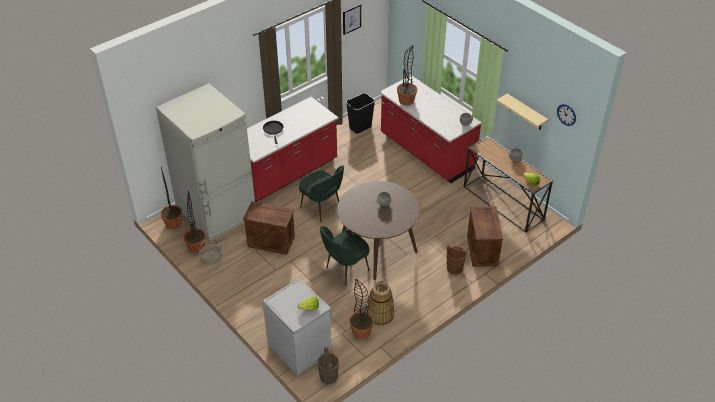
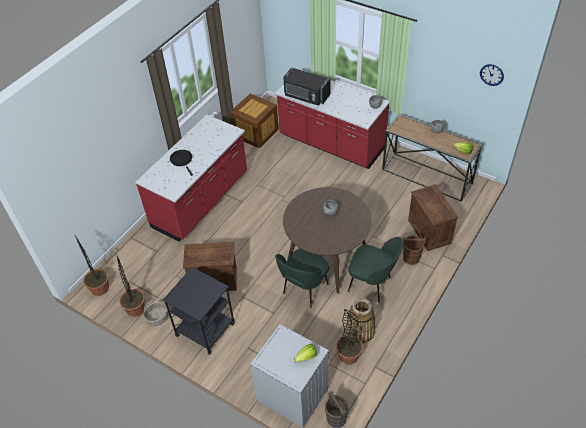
camera: 15 degrees left, 5 degrees up
(217, 211) = (143, 262): white fridge -> none
(247, 277) = (204, 328): none -> black cart
(322, 209) = (253, 229): green chair -> green chair (373, 285)
(351, 19) = (229, 22): picture -> none
(360, 127) = (256, 133): black trash can -> crate
(406, 100) = (306, 96): potted plant -> black microwave
(526, 113) = (440, 81): beige shelf -> none

